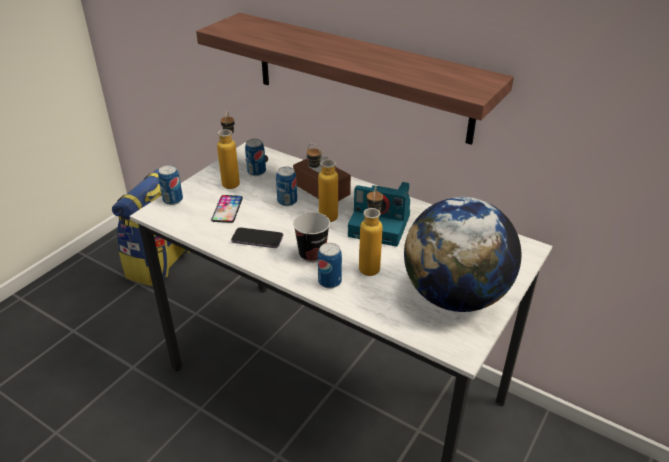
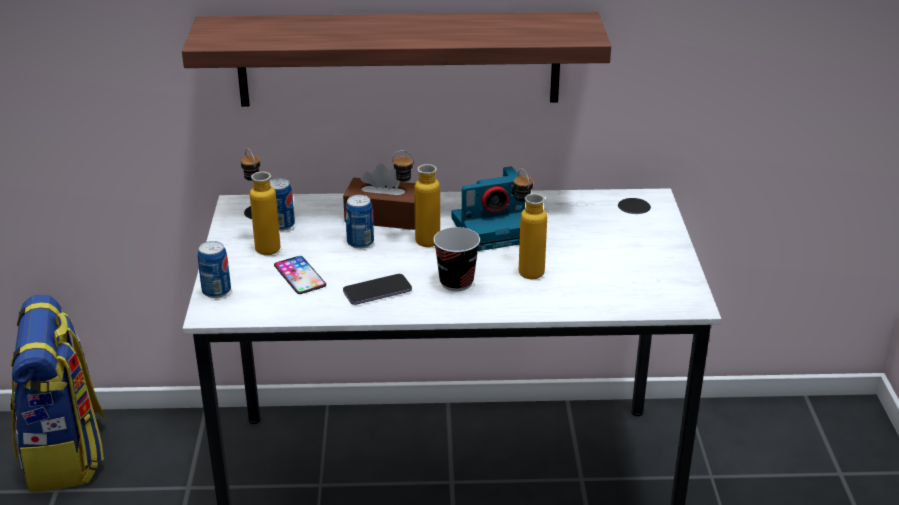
camera: 35 degrees left, 5 degrees down
(329, 281) = (506, 299): can -> none
(455, 296) = (636, 264): globe -> none

